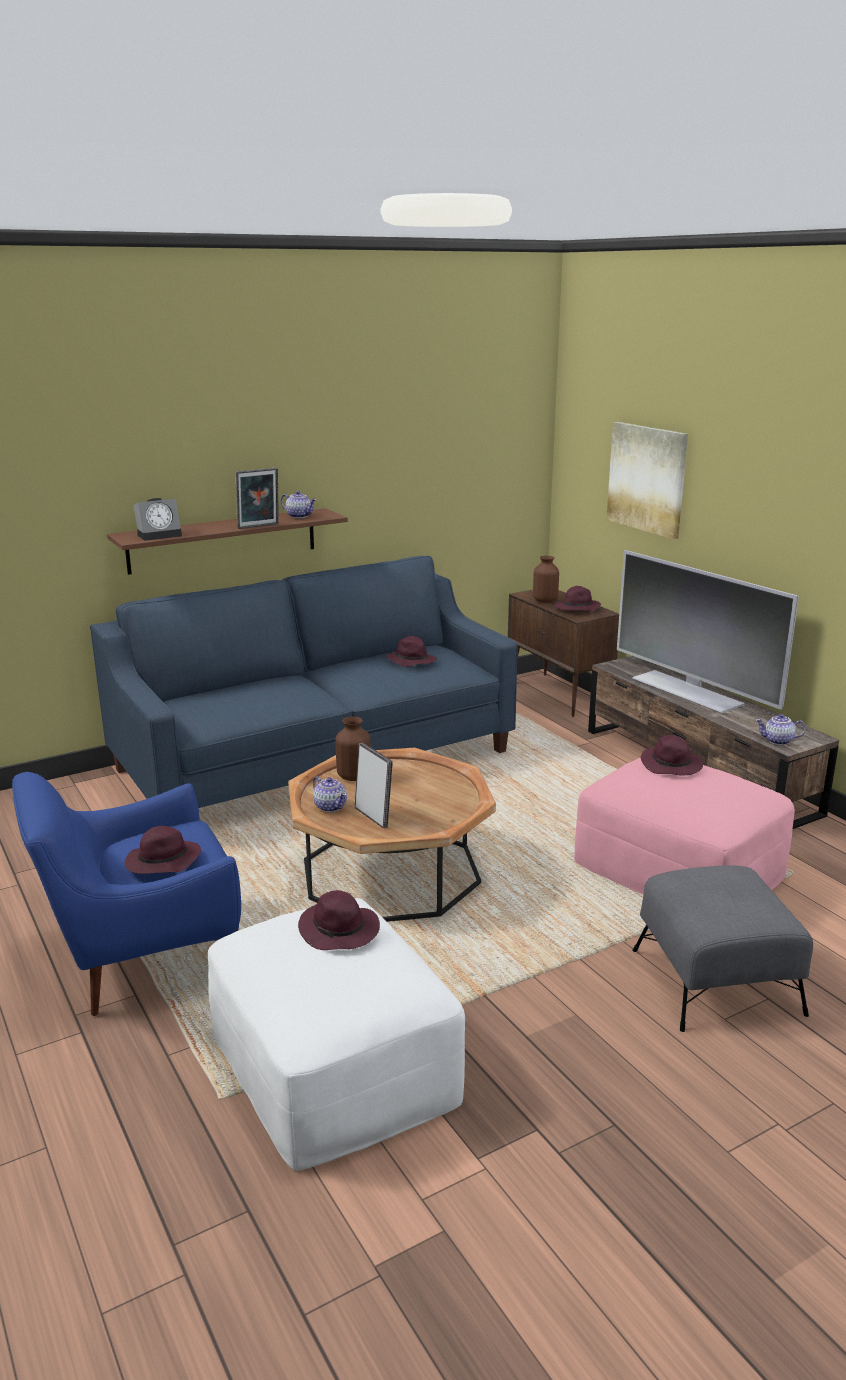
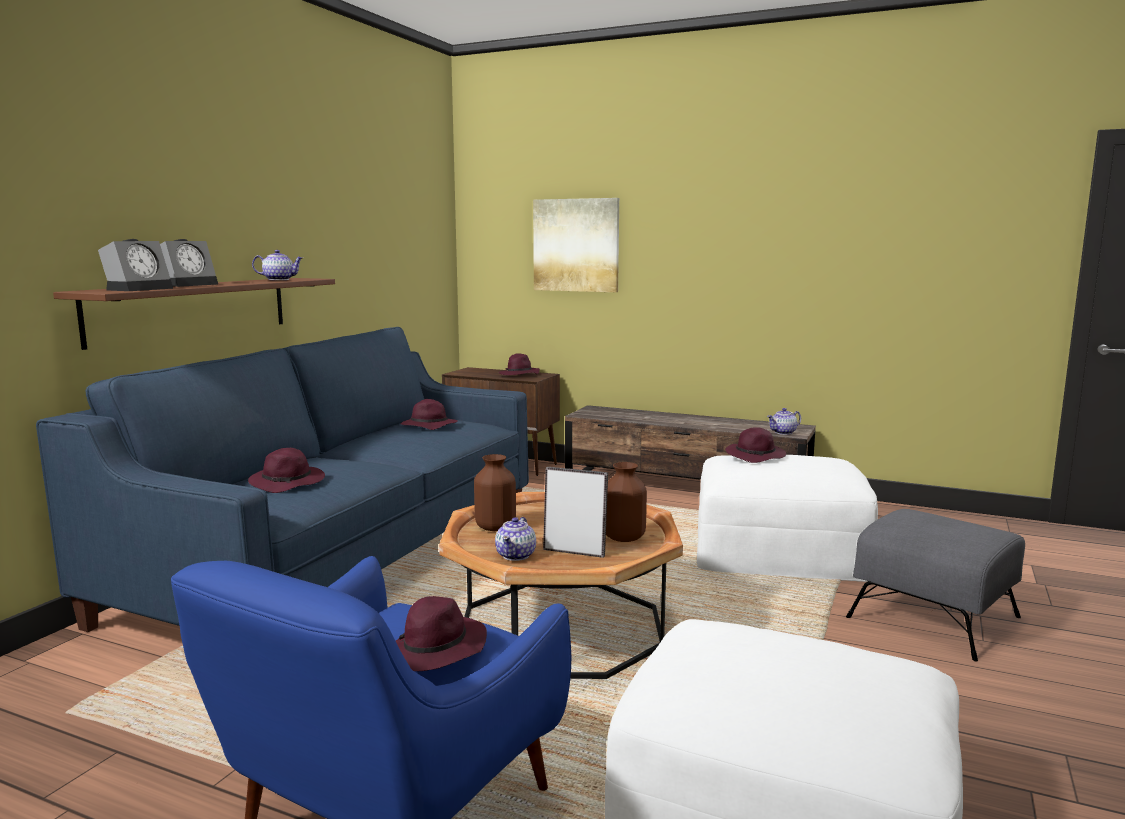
camera: 35 degrees left, 10 degrees down
(211, 525) = (188, 285): none -> alarm clock
(259, 526) = (253, 283): picture frame -> none
(330, 806) = (516, 555): teapot -> teapot turned 90 degrees clockwise
(340, 931) = (760, 642): purple hat -> purple hat (288, 483)
(545, 601) = (483, 374): brown vase -> brown vase (624, 538)
(679, 868) = (779, 551): pink ottoman -> white ottoman
(688, 691) = (666, 418): television -> none

